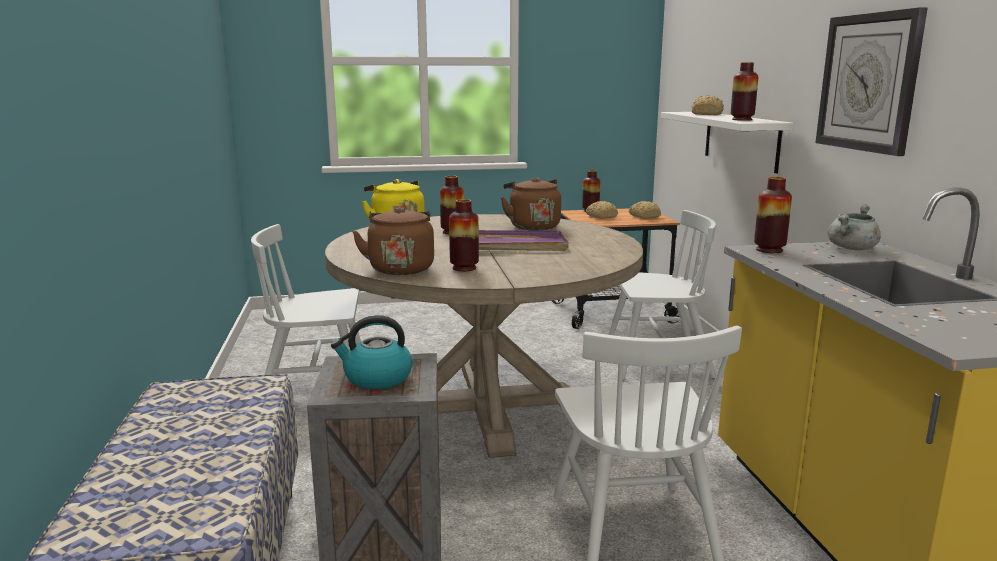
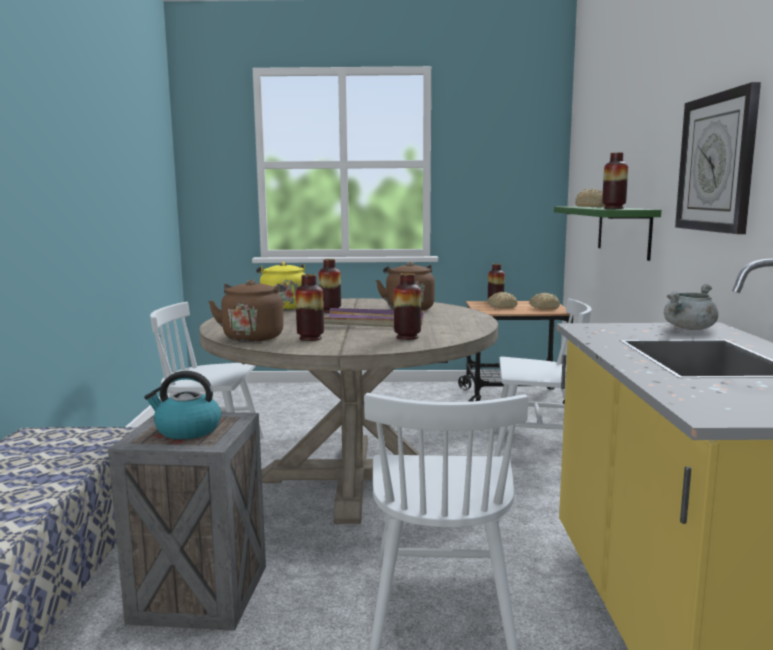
camera: 10 degrees right, 5 degrees down
(740, 140) = (623, 230): white shelf -> green shelf
(769, 250) = (598, 327): vase -> vase (407, 337)

